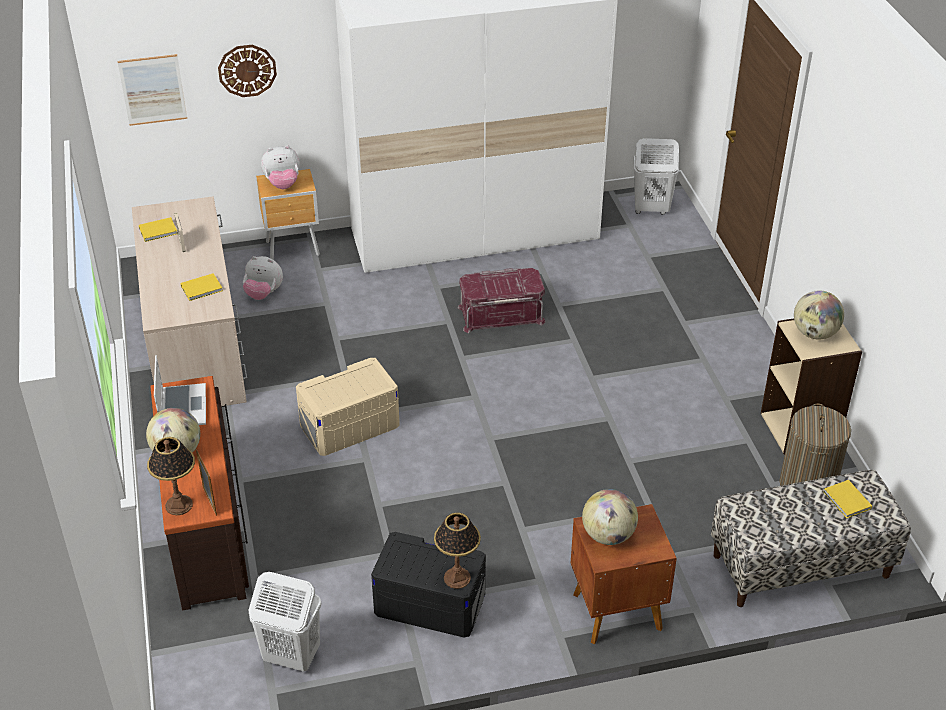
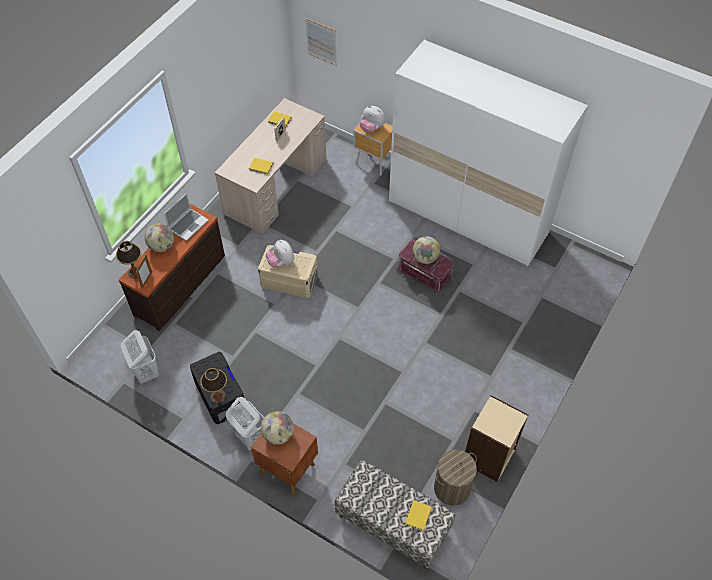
camera: 45 degrees right, 15 degrees up
(247, 70) = (371, 58): wall clock -> none
(263, 293) = (333, 179): plush toy -> plush toy (281, 262)
(651, 209) = (580, 268): white laundry basket -> white laundry basket (249, 436)
(814, 333) = (499, 418): globe -> globe (425, 258)

